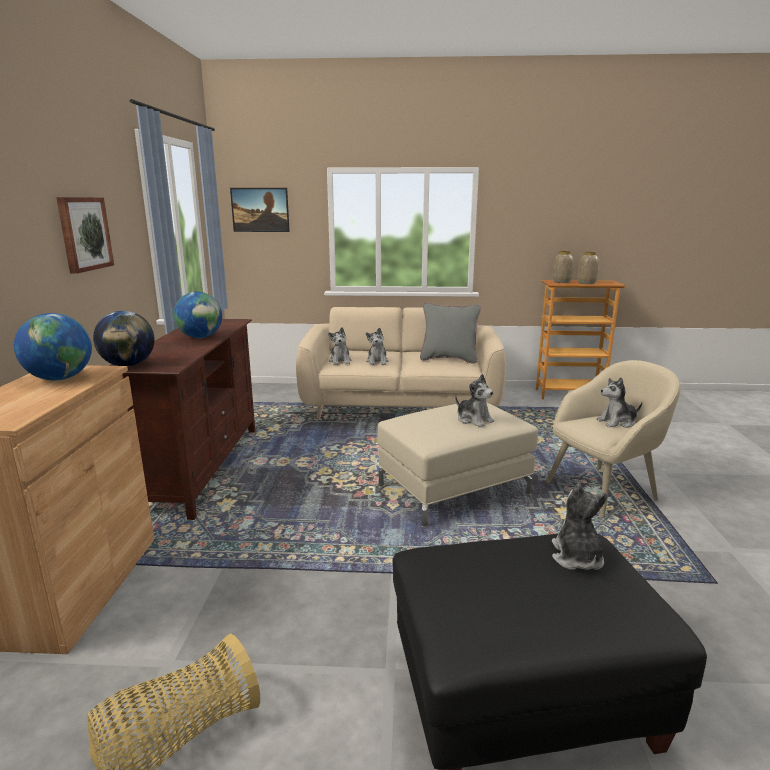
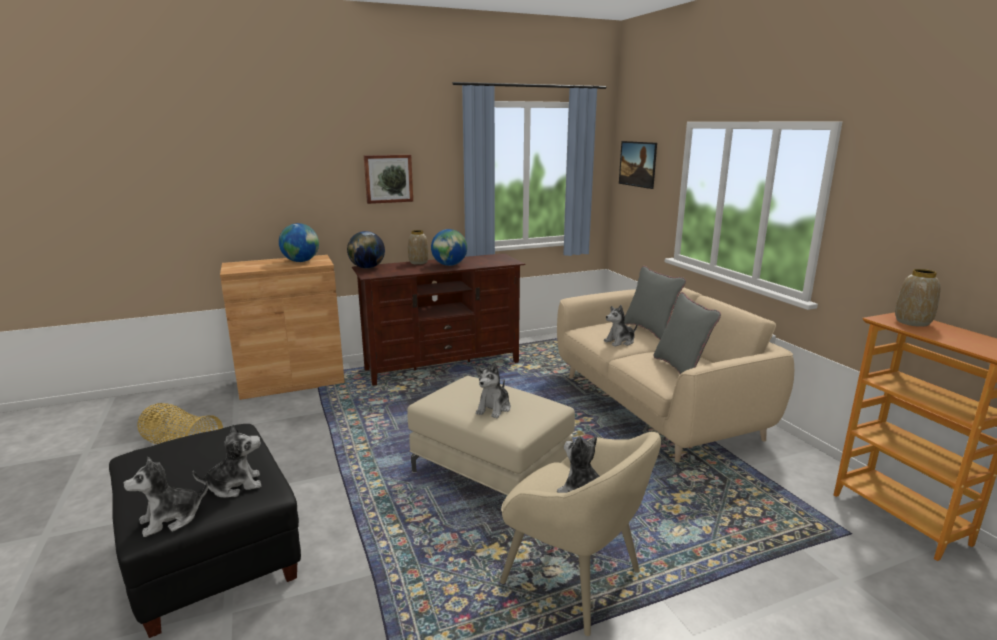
camera: 65 degrees right, 0 degrees up
(340, 361) = (597, 328): plush toy -> plush toy (171, 519)
(367, 349) = (650, 330): none -> grey pillow
(586, 283) = (946, 336): vase -> vase (419, 262)

